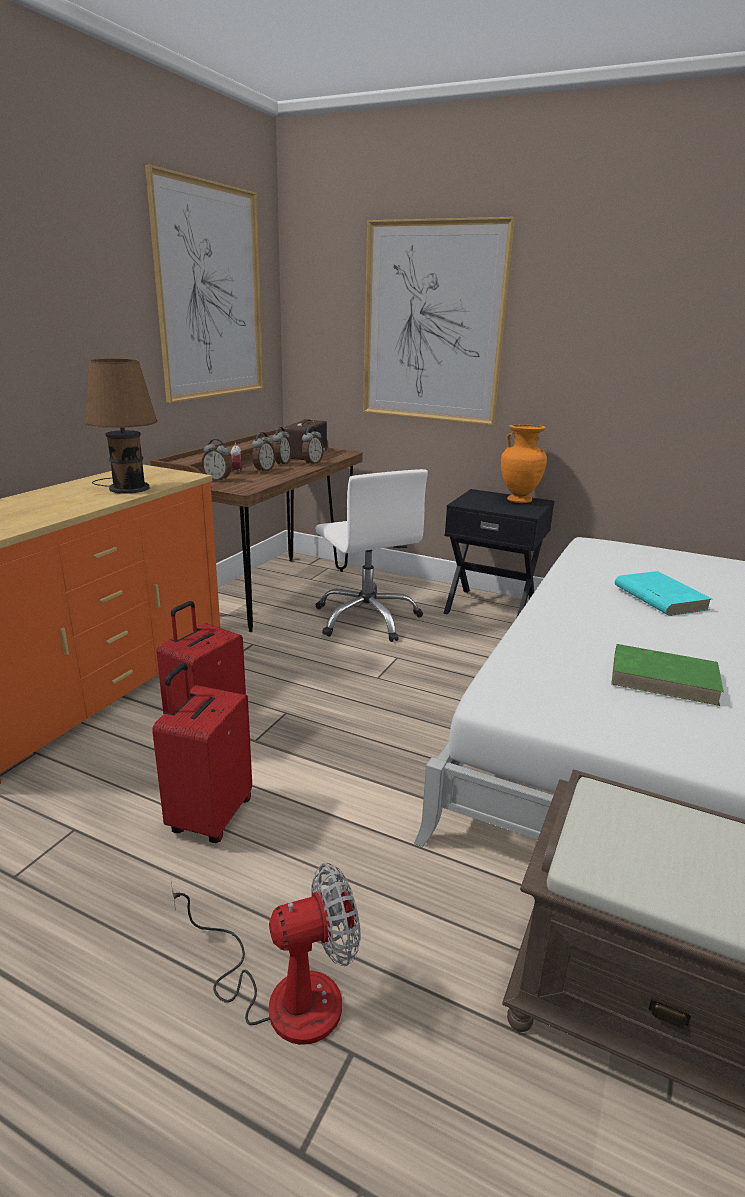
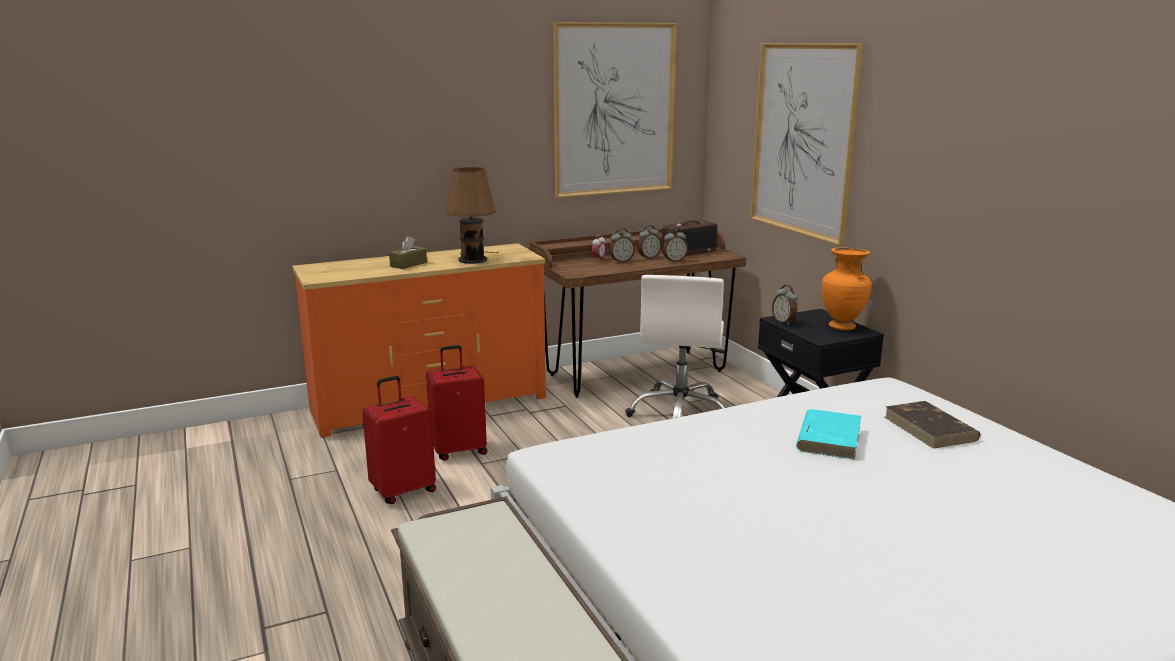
camera: 40 degrees right, 5 degrees down
(50, 506) = (408, 264): none -> brown tissue box
(218, 480) = (572, 264): alarm clock -> alarm clock (784, 322)
(282, 993) = (331, 576): fan -> none
(664, 678) = (686, 482): green book -> none
(688, 570) = (930, 429): none -> brown book

